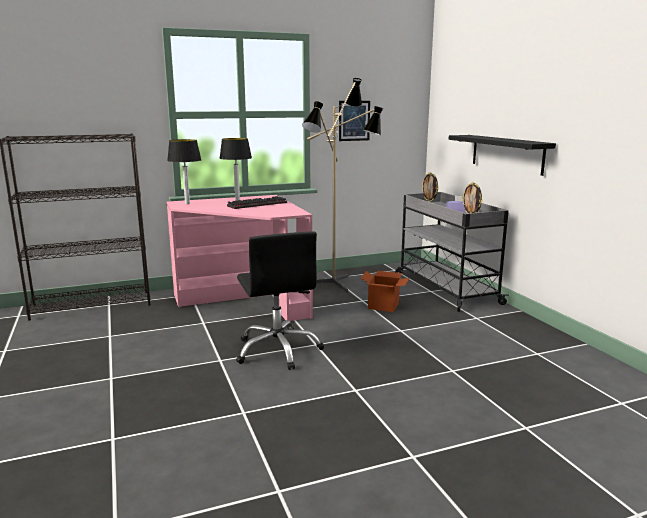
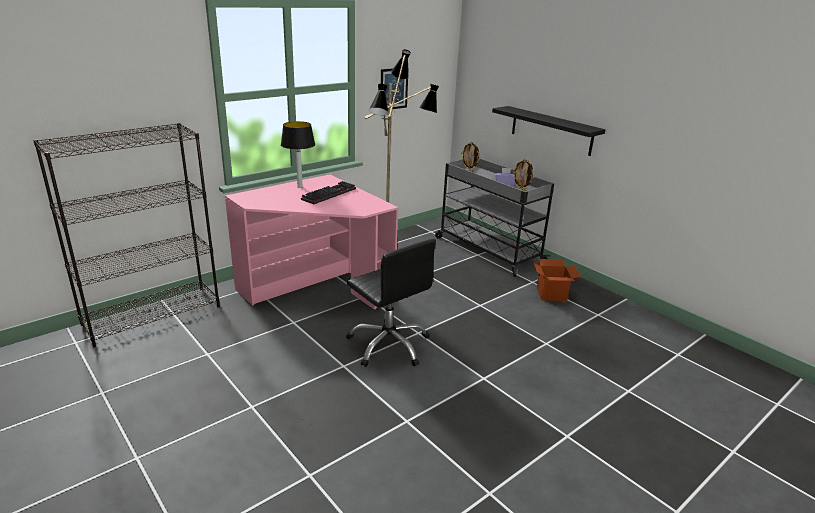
camera: 20 degrees left, 10 degrees up
(187, 203) = (253, 198): table lamp -> none
(383, 306) = (448, 278): cardboard box -> cardboard box (551, 294)

